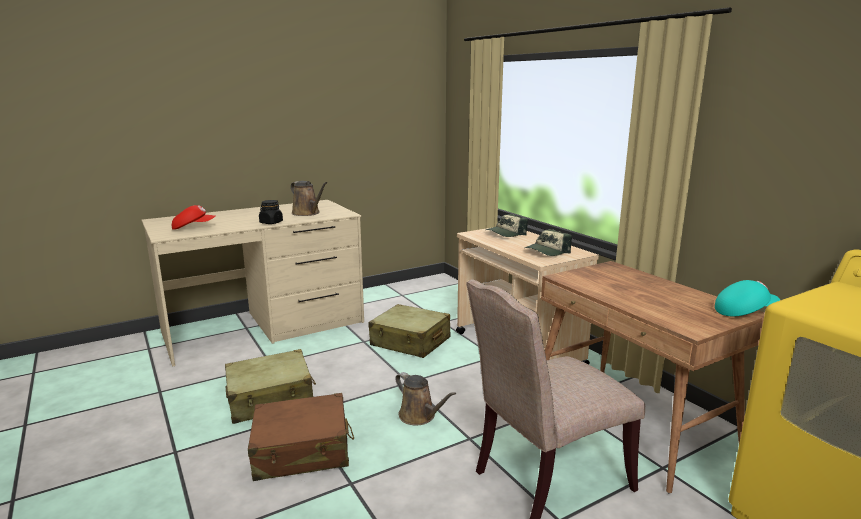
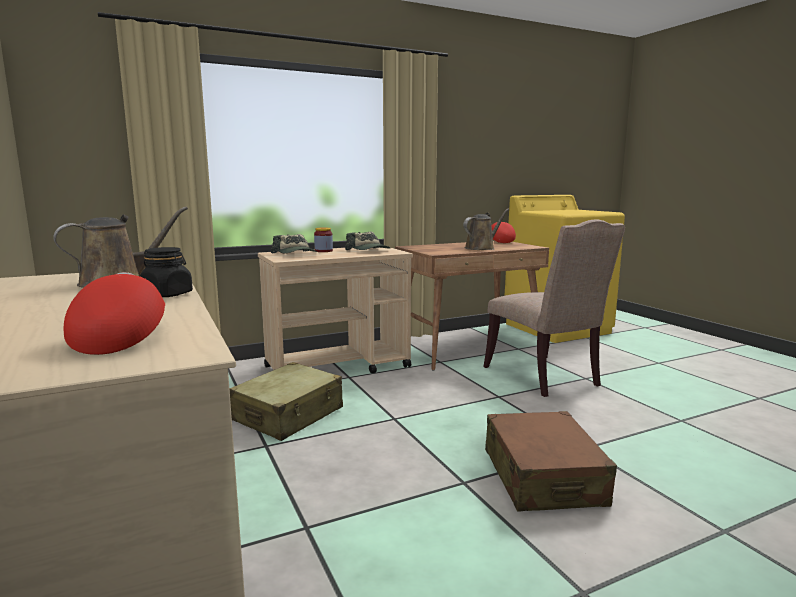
camera: 85 degrees left, 5 degrees down
(271, 399) = (424, 514): beige suitcase -> none
(419, 416) = (465, 415): brown watering can -> brown watering can (481, 248)
(530, 239) = (323, 251): none -> jar
(744, 311) = (500, 241): turquoise cap -> red cap

